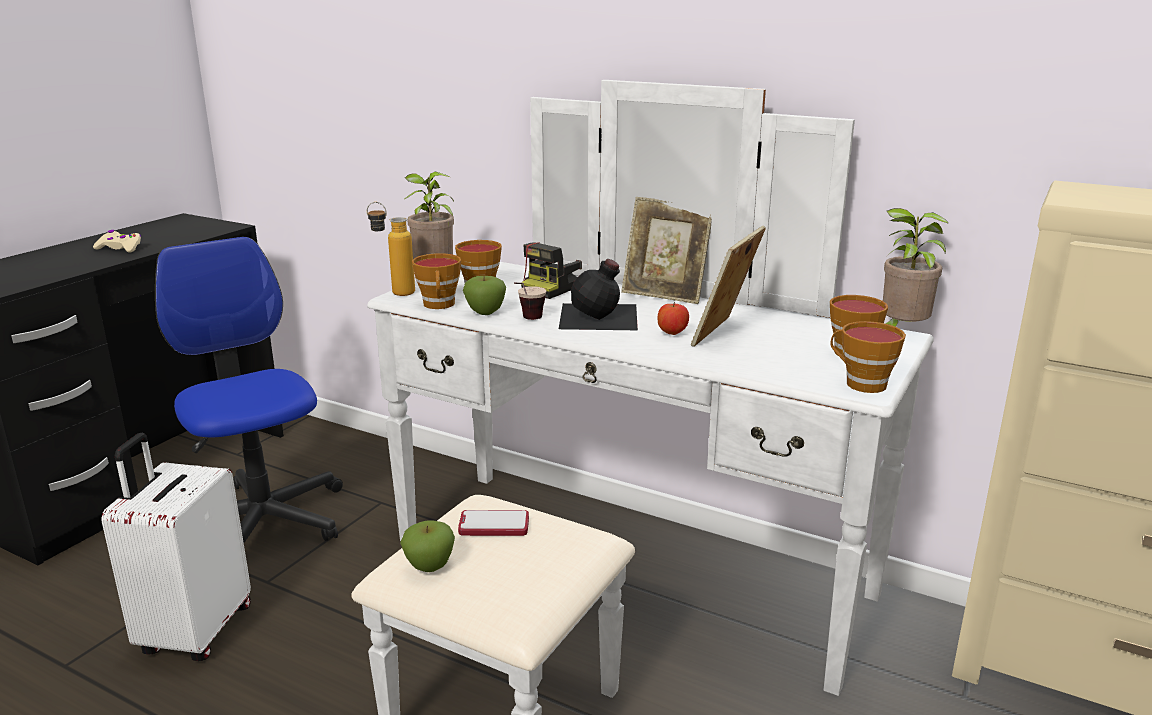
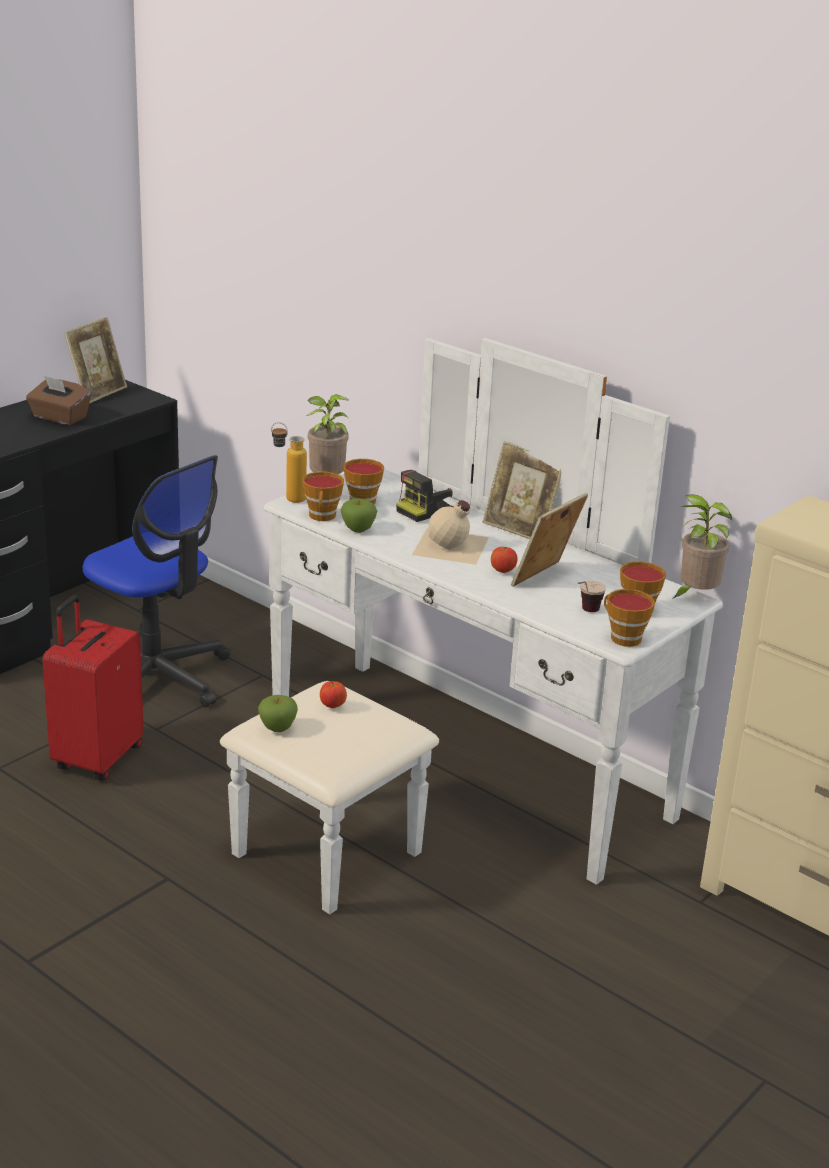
camera: 10 degrees right, 5 degrees up
(120, 248) = (59, 418): beige game controller -> brown tissue box
(166, 227) = (98, 393): none -> picture frame
(194, 631) = (96, 758): white suitcase -> red suitcase
(262, 522) = (156, 678): office chair -> office chair turned 150 degrees clockwise
(494, 525) = (332, 706): phone -> apple
(527, 321) = (389, 543): cup -> cup (585, 612)
(600, 316) = (451, 546): black bottle -> beige bottle

